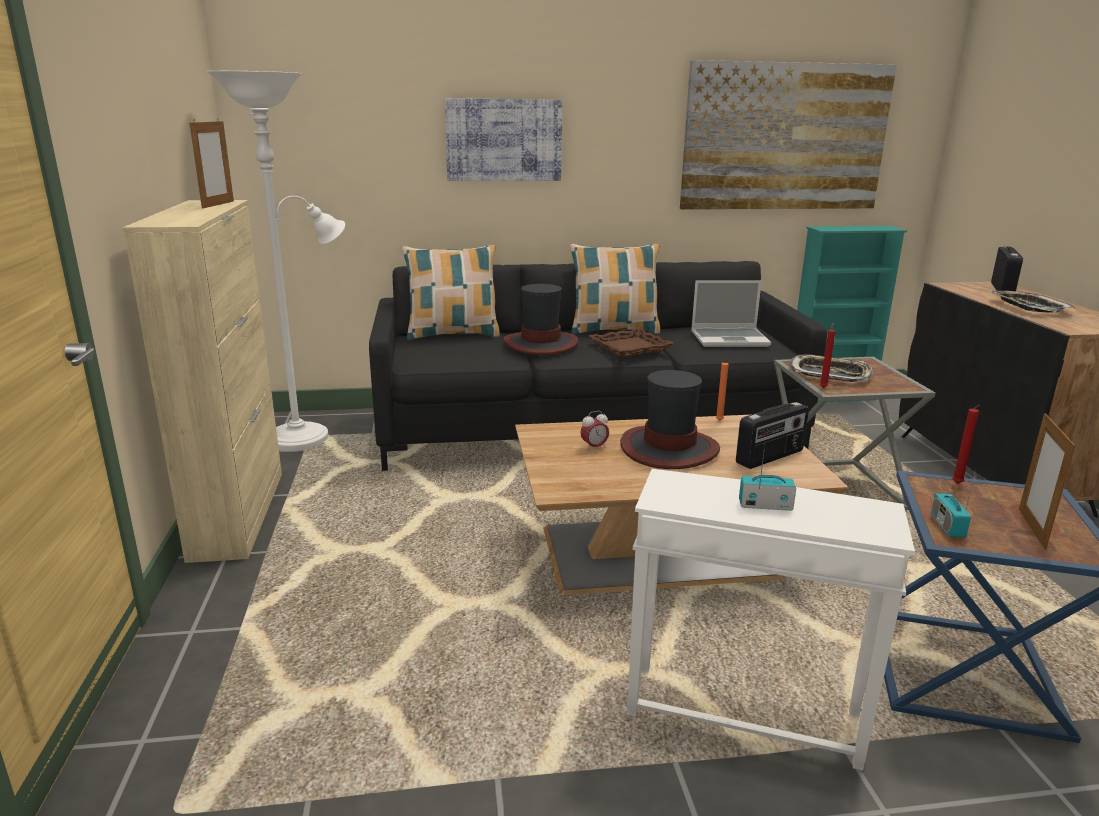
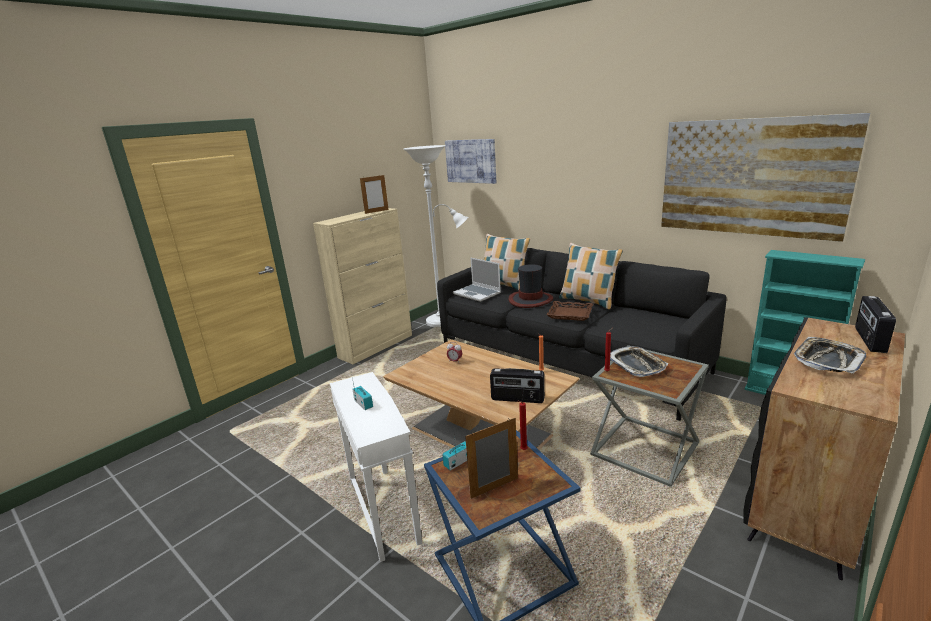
camera: 50 degrees right, 0 degrees up
(503, 140) = (553, 176): picture -> picture (471, 161)
(669, 449) = (482, 375): hat -> none
(730, 339) = (644, 324): laptop -> laptop (477, 293)
(1003, 289) = (869, 340): radio -> radio turned 135 degrees clockwise

